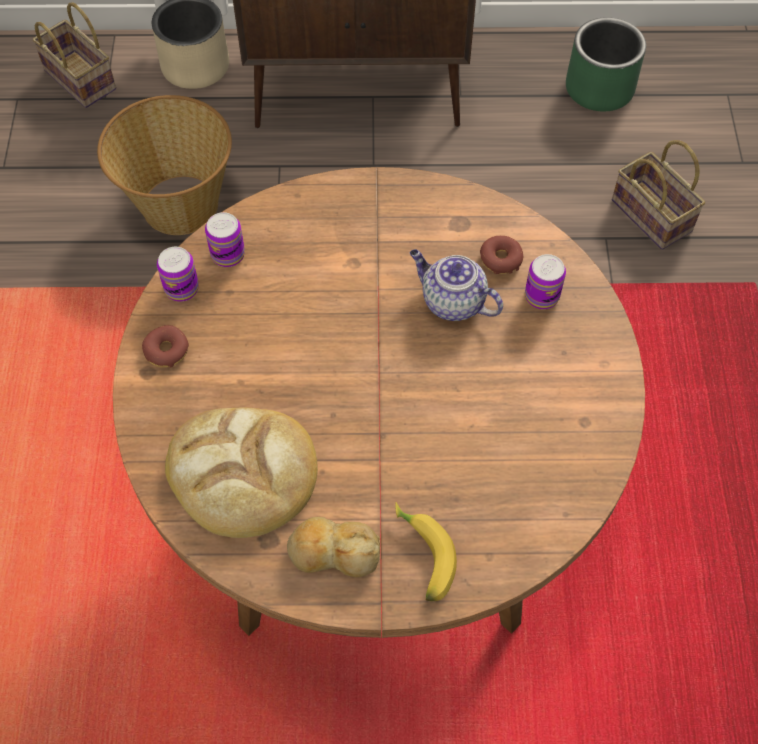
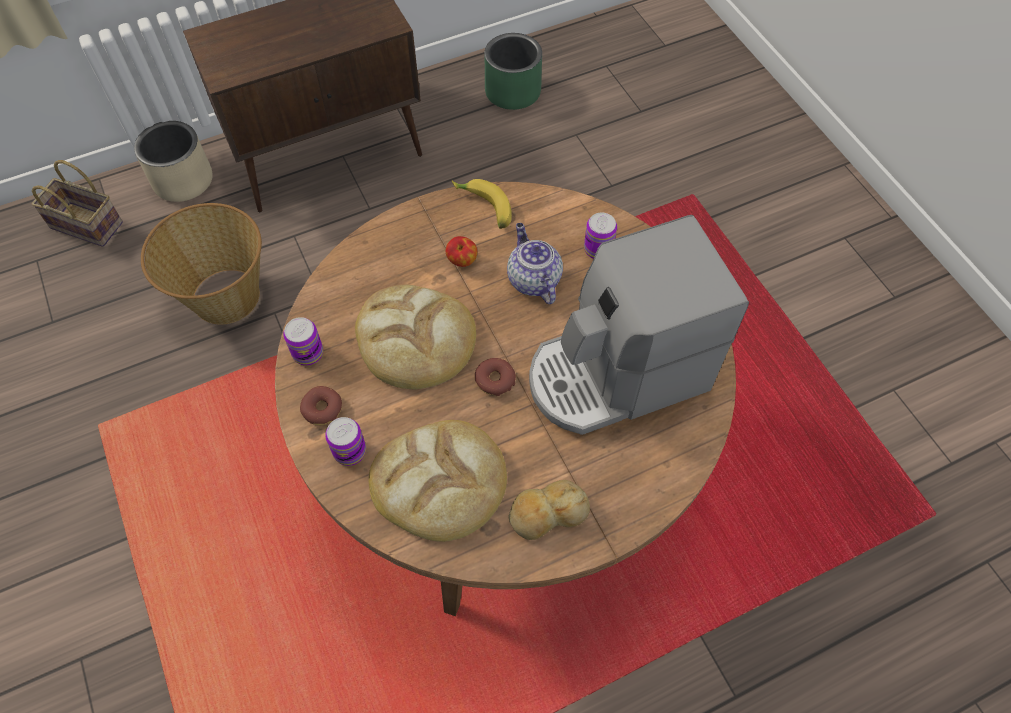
camera: 25 degrees left, 0 degrees up
(228, 254) = (332, 311): can -> can (350, 451)
(295, 316) = (415, 339): none -> bread
(387, 253) = (462, 261): none -> apple
(421, 557) = (616, 486): banana -> banana (483, 208)
(451, 302) = (533, 280): teapot -> teapot turned 60 degrees clockwise
(487, 440) = (617, 375): none -> coffee machine
(500, 259) = (552, 233): donut -> donut (495, 380)
(654, 216) = (599, 172): basket -> none

